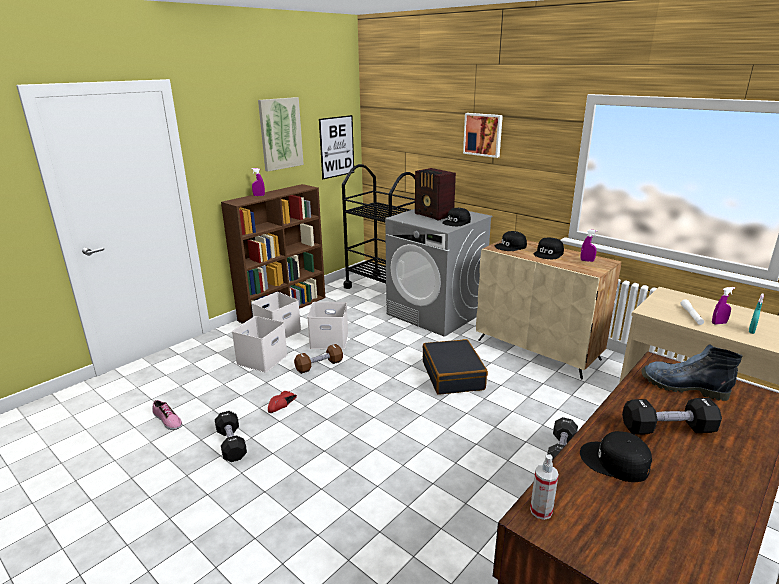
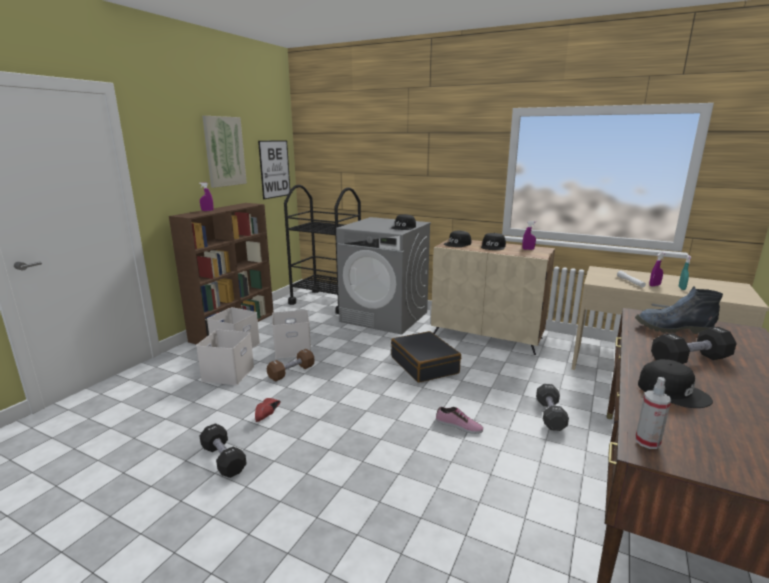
camera: 15 degrees left, 5 degrees down
(167, 420) = (137, 447): shoe -> shoe (458, 426)
(434, 215) = (379, 224): radio -> none
(483, 134) = (418, 150): picture -> none
(615, 462) = (672, 391): black cap -> black cap turned 150 degrees counterclockwise

